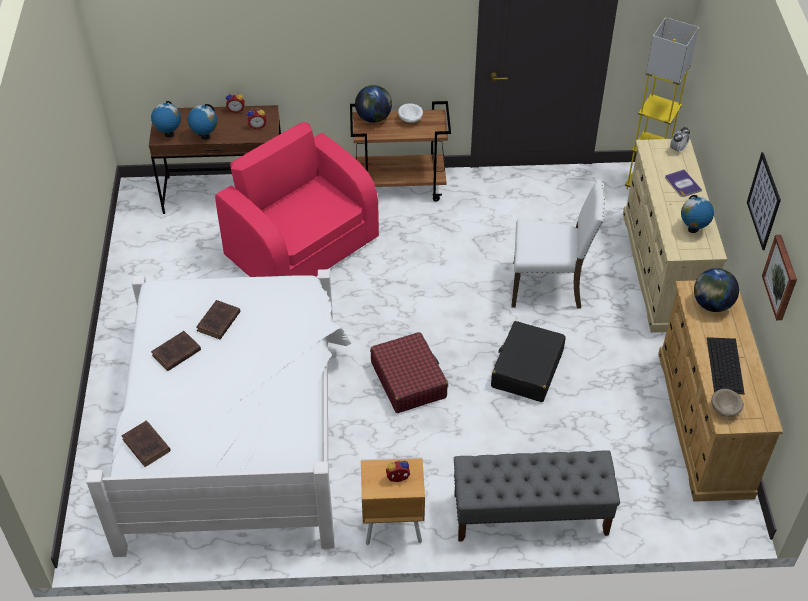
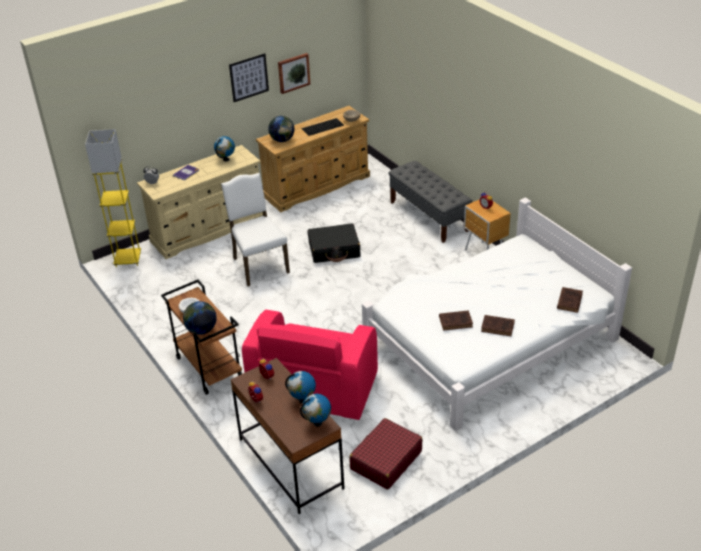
camera: 120 degrees left, 10 degrees down
(408, 380) = (384, 288): red suitcase -> red suitcase (385, 460)

